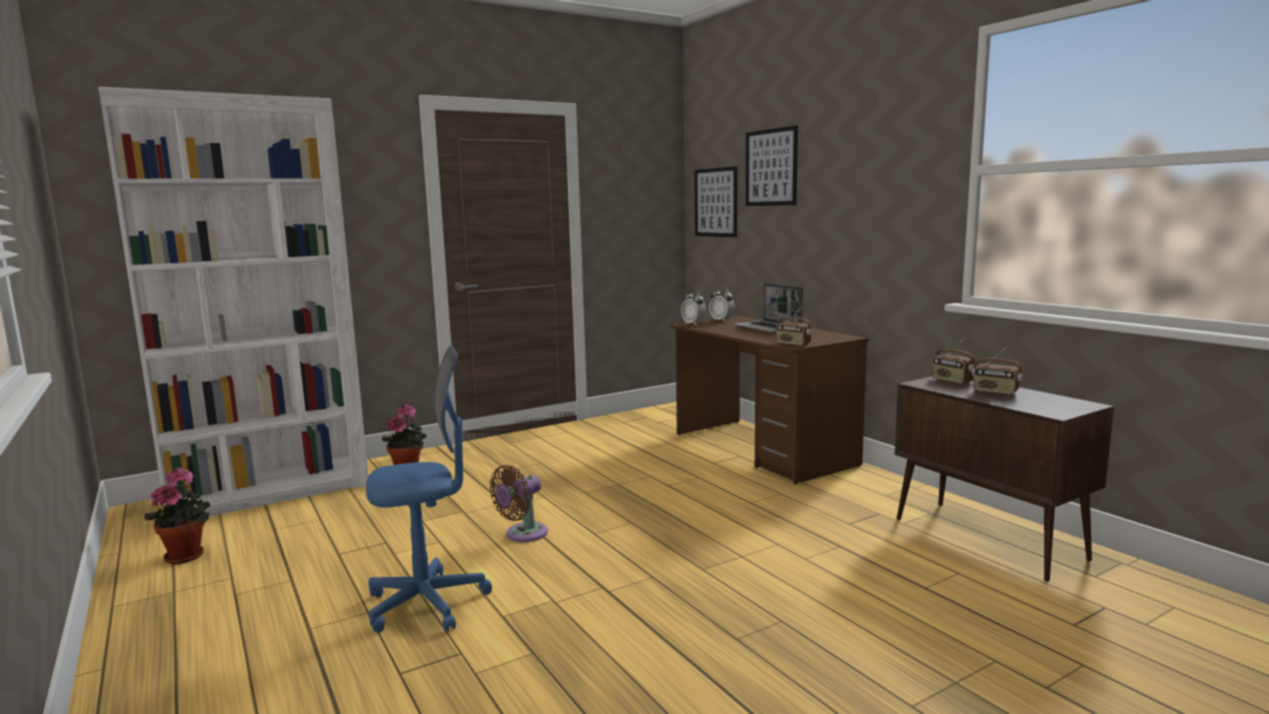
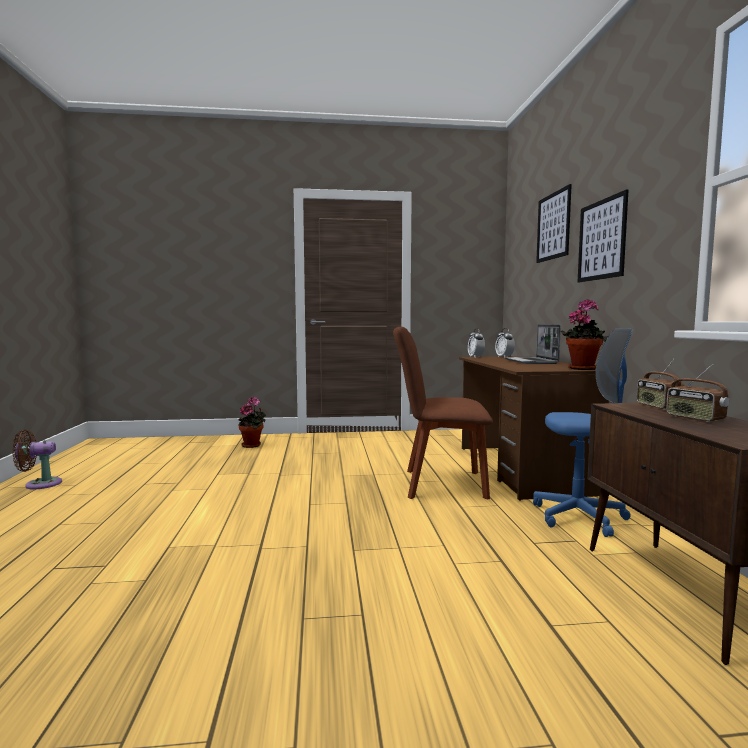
camera: 25 degrees right, 5 degrees down
(187, 555) = (78, 468): potted plant -> potted plant (583, 368)
(270, 491) = (168, 443): white bookcase -> none
(427, 604) = (140, 526): blue office chair -> blue office chair (579, 517)
(523, 534) = (262, 495): brown fan -> brown fan (39, 484)
(702, 482) = (439, 484): none -> brown chair
(715, 202) = (520, 264): picture -> picture (601, 240)
(792, 344) = (526, 369): radio -> none

